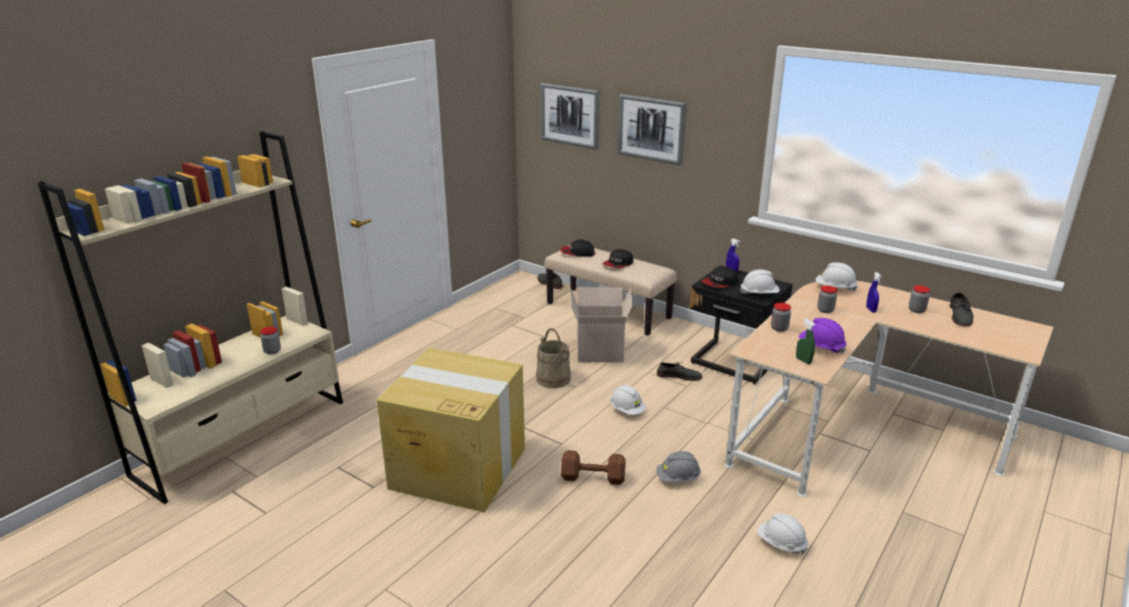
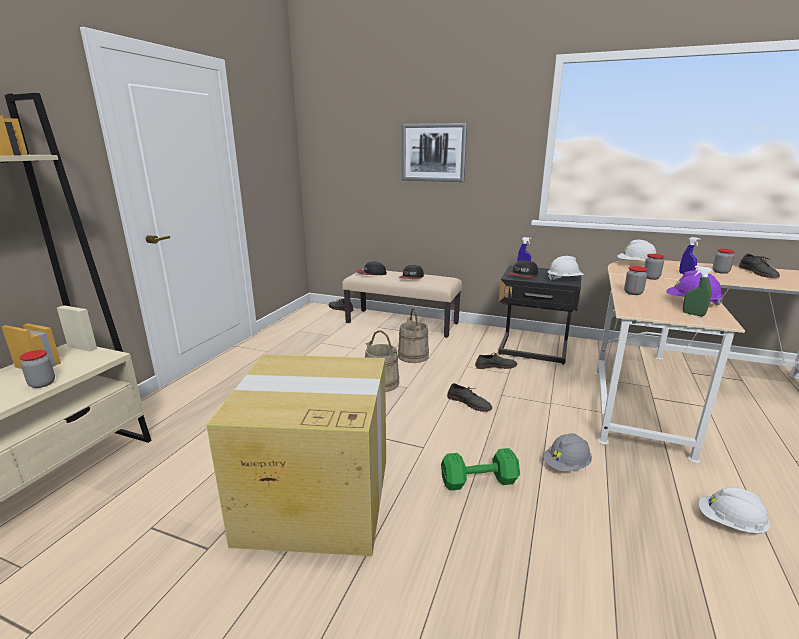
camera: 15 degrees left, 5 degrees down
(570, 115) = (353, 152): picture -> none
(594, 478) = (480, 481): brown dumbbell -> green dumbbell
(599, 353) = (413, 356): cardboard box -> beige bucket
(627, 410) = (469, 402): white hard hat -> grey shoe

